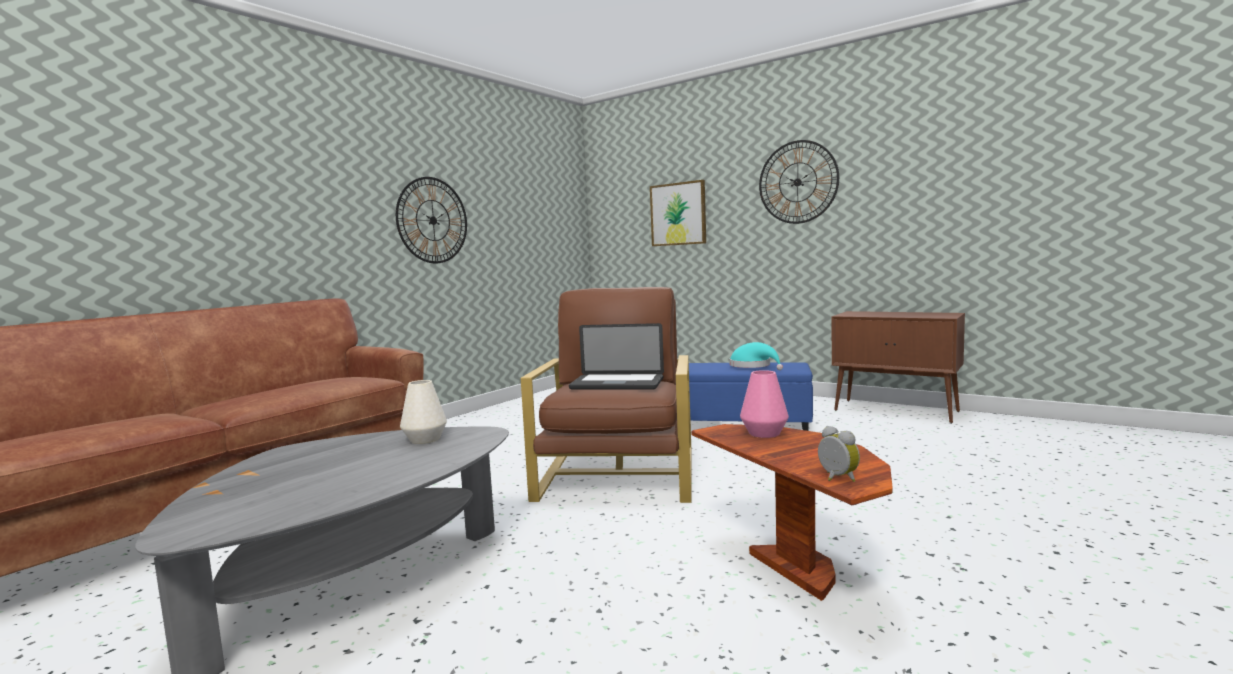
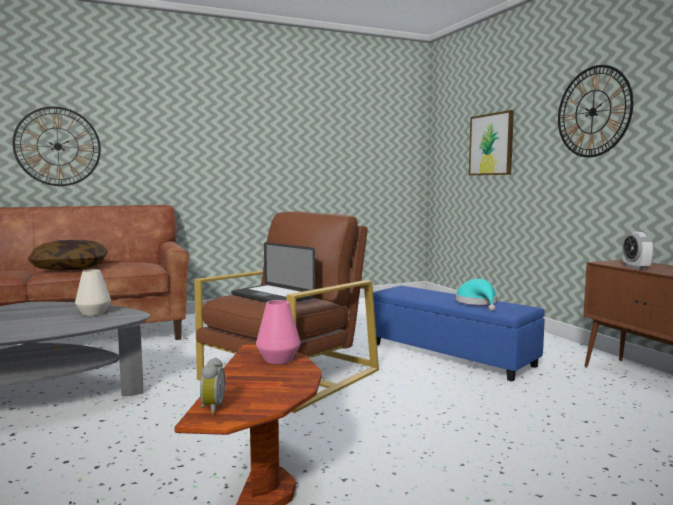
camera: 30 degrees right, 0 degrees up
(263, 396) = (70, 268): none -> pillow
(433, 220) = (258, 148): wall clock -> wall clock (57, 146)
(877, 315) = (636, 267): none -> alarm clock

